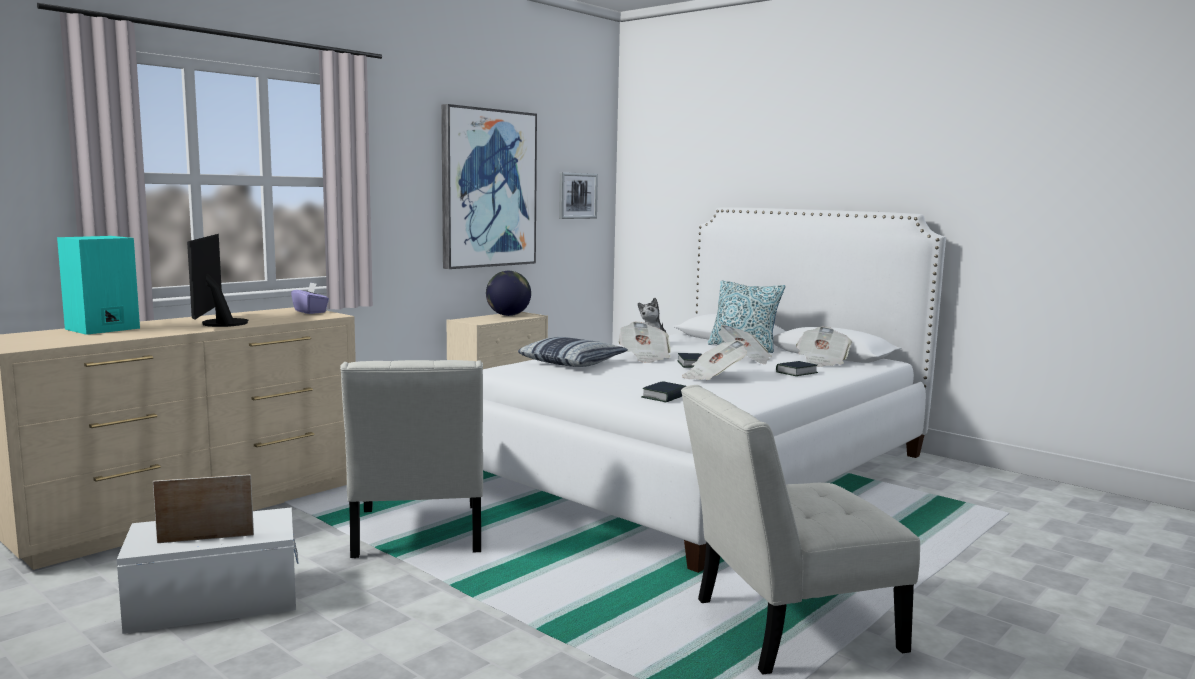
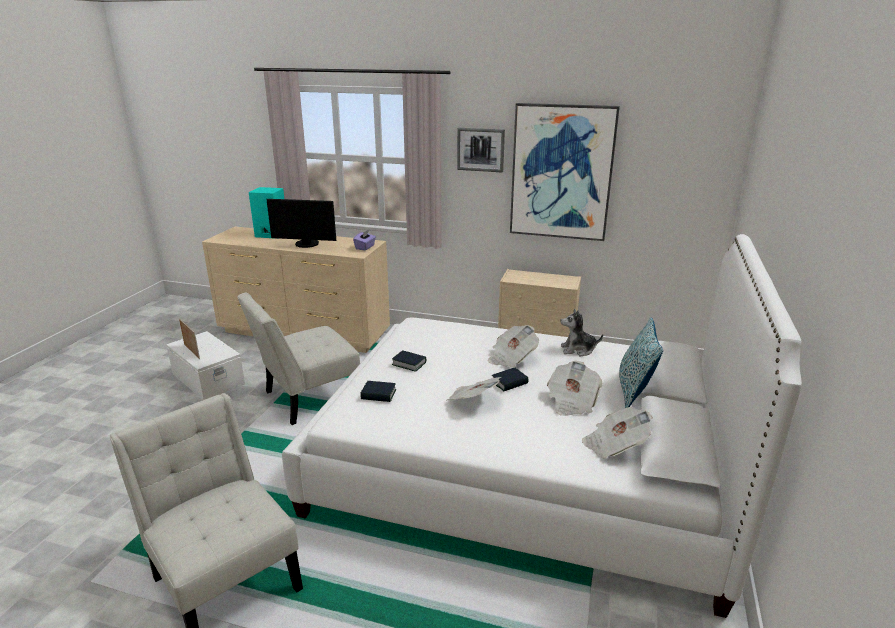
camera: 65 degrees right, 15 degrees up
(219, 323) = (306, 245): monitor -> monitor turned 135 degrees counterclockwise
(508, 315) = (556, 278): globe -> none
(573, 362) = (457, 338): pillow -> none
(577, 195) = (677, 184): picture -> picture (480, 149)
(796, 373) = (540, 438): book -> book (409, 363)

